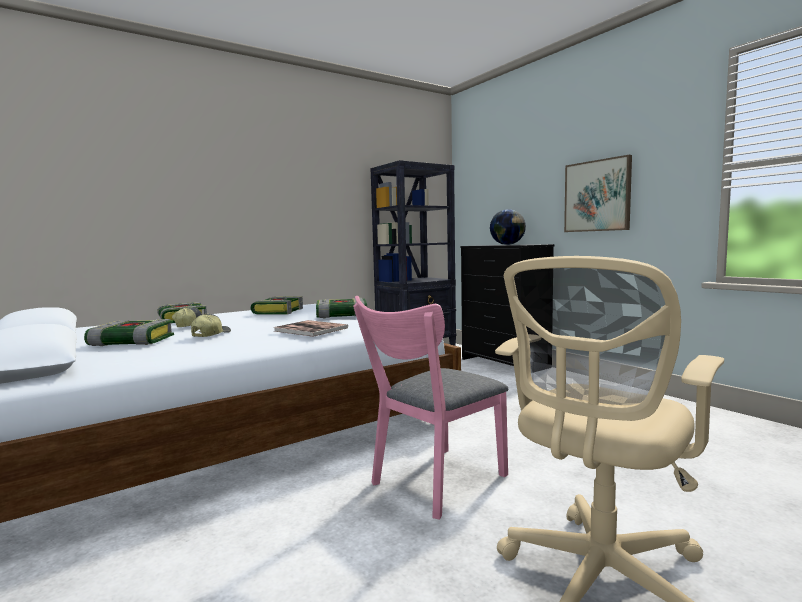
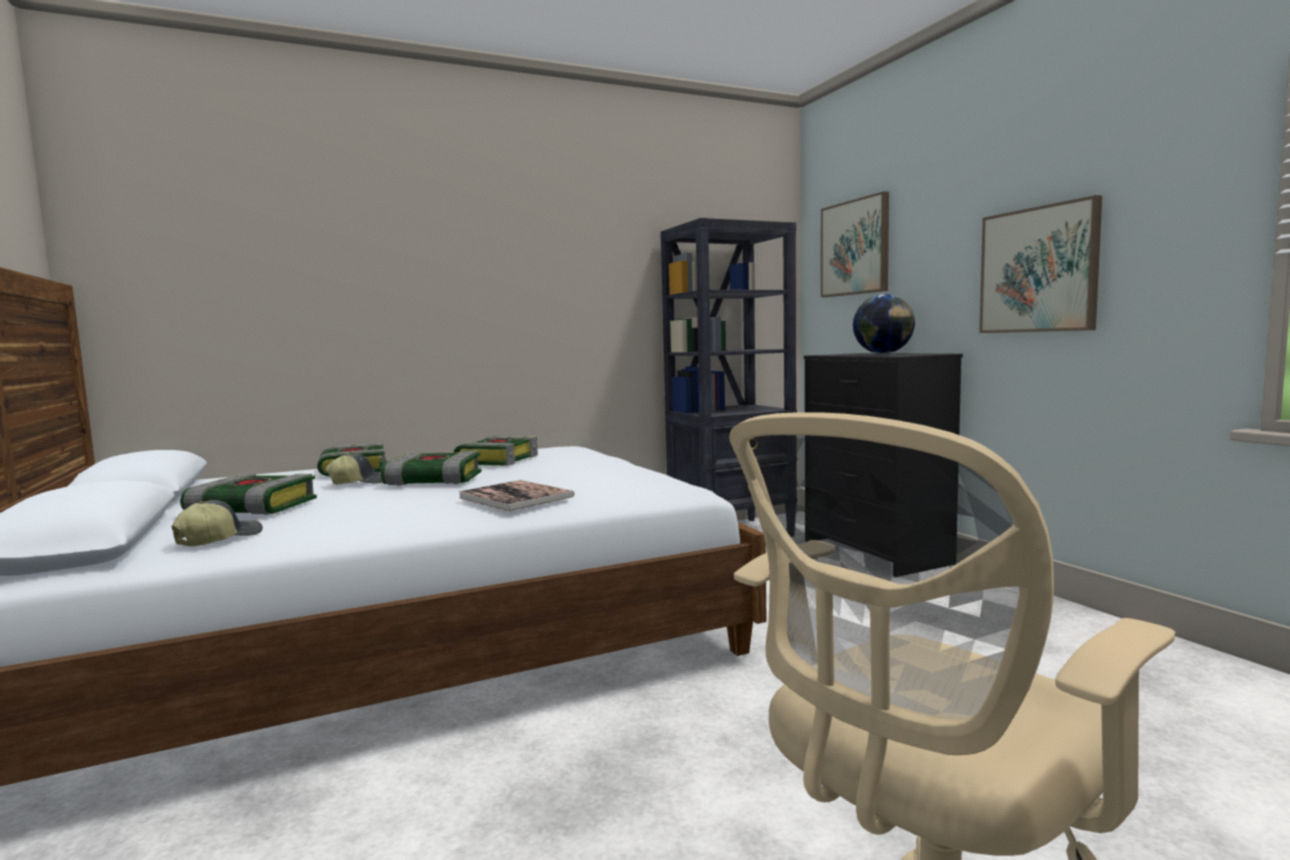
camera: 10 degrees right, 0 degrees up
(210, 334) = (367, 500): cap -> cap (218, 539)
(341, 315) = (581, 471): book -> book (432, 481)
(433, 483) = (682, 773): pink chair -> none
(487, 181) = (855, 248): none -> picture

